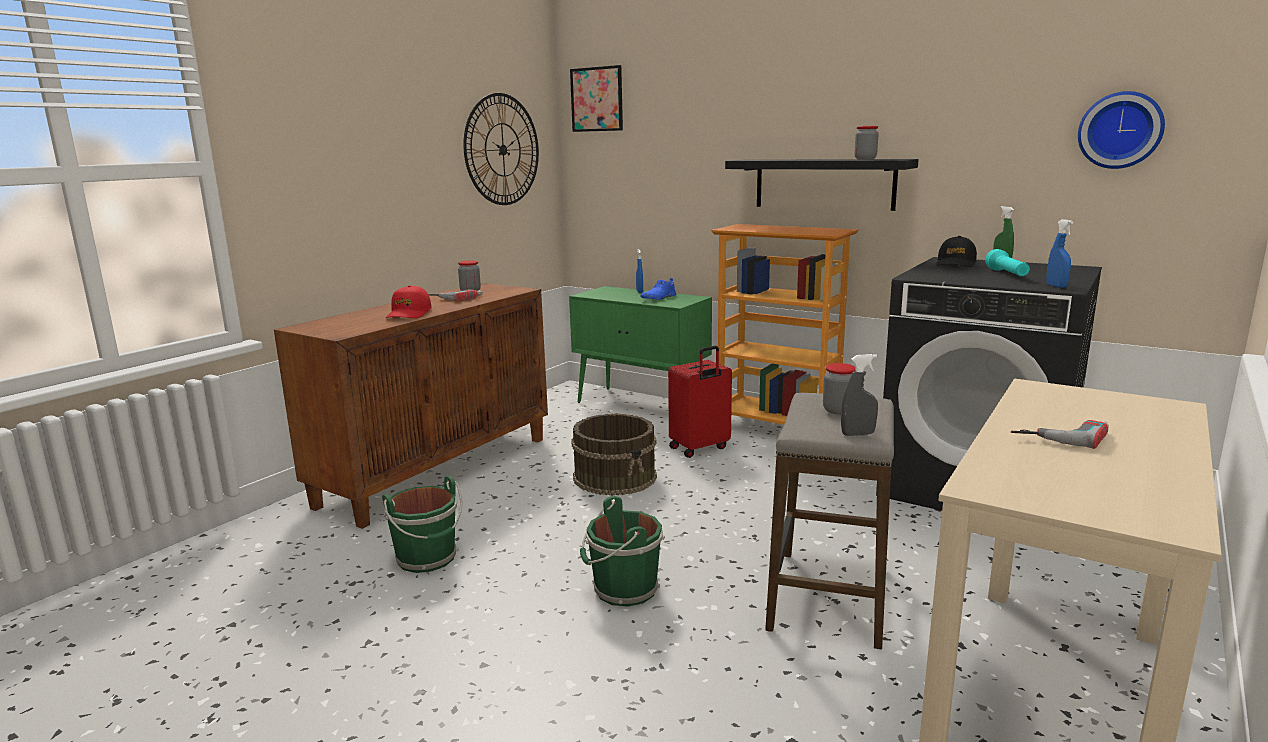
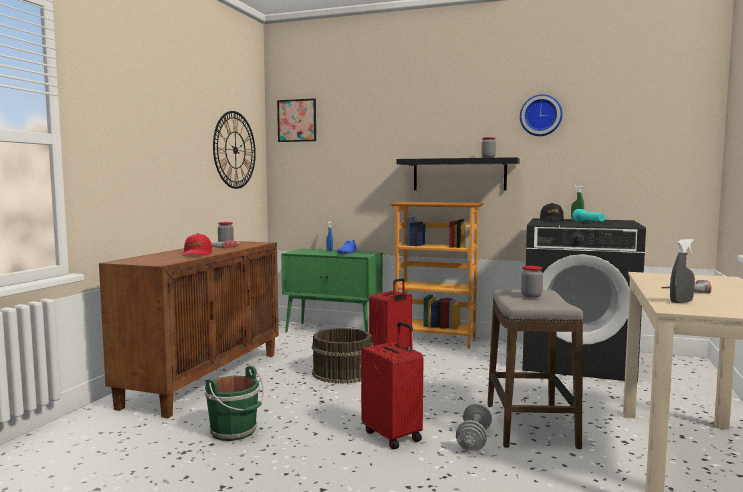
camera: 15 degrees left, 10 degrees down
(622, 590) = (393, 435): green bucket -> red suitcase
(730, 612) = (474, 440): none -> grey dumbbell
(858, 434) = (557, 304): grey spray bottle -> grey spray bottle (681, 302)
(1056, 286) = (624, 225): blue spray bottle -> none
(1120, 130) = (636, 141): wall clock -> wall clock (541, 115)

